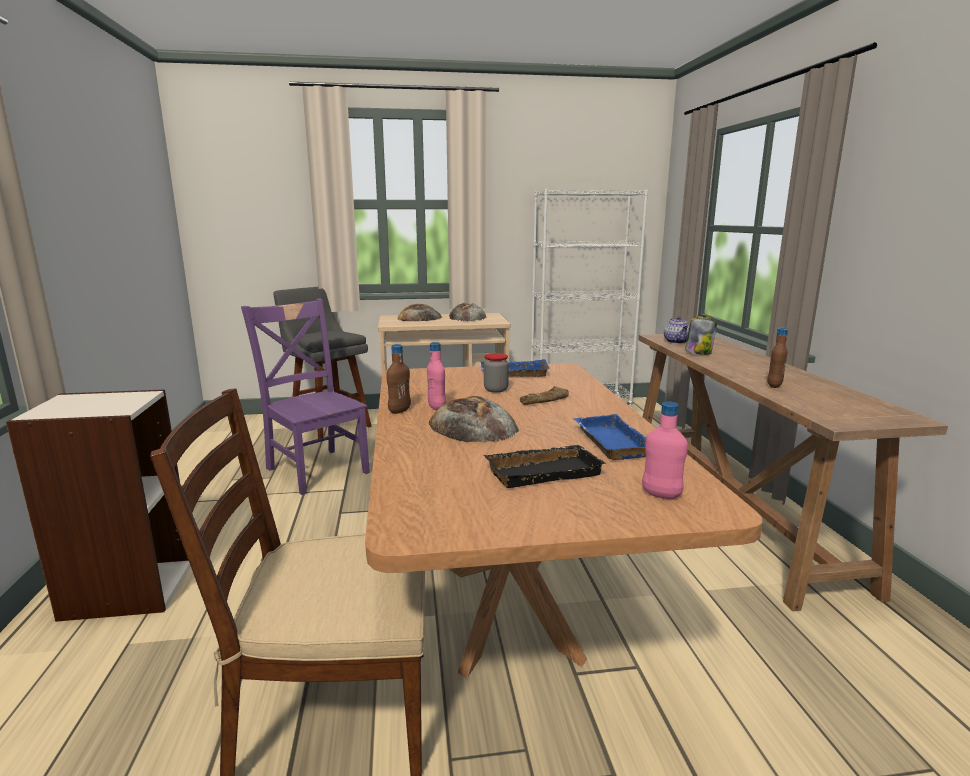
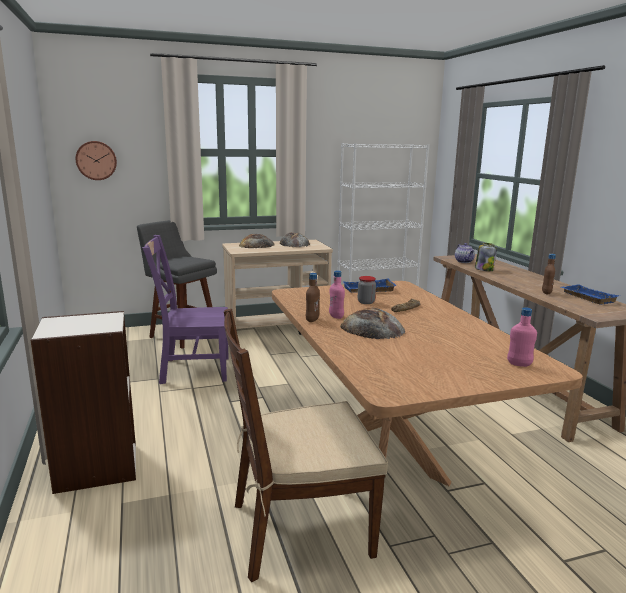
camera: 10 degrees left, 0 degrees up
(232, 214) = (96, 160): none -> wall clock
(316, 469) = (192, 370): purple chair -> purple chair turned 45 degrees counterclockwise
(543, 471) = (440, 355): black tray -> none
(608, 442) = (467, 335): blue tray -> blue tray (586, 297)

